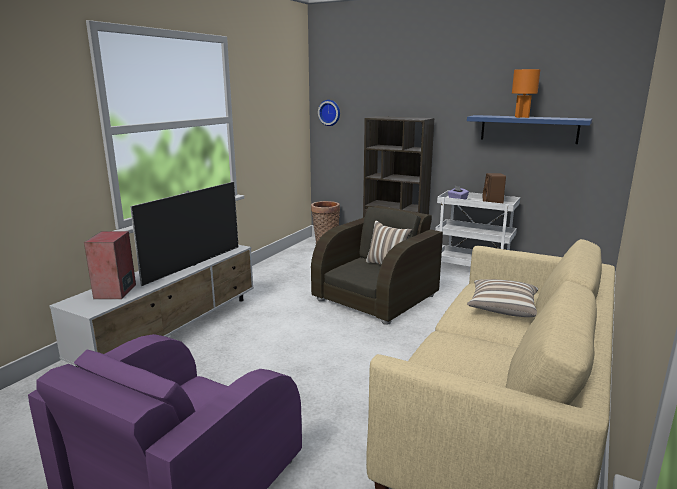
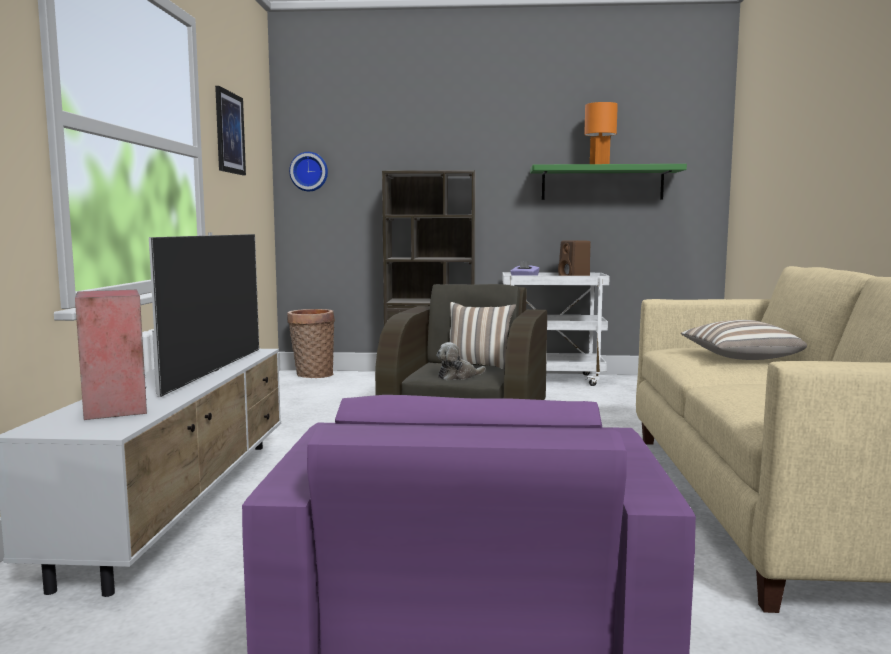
camera: 25 degrees left, 10 degrees down
(262, 99) = (229, 132): none -> picture
(361, 274) = (458, 376): none -> plush toy
(528, 129) = (602, 183): blue shelf -> green shelf

